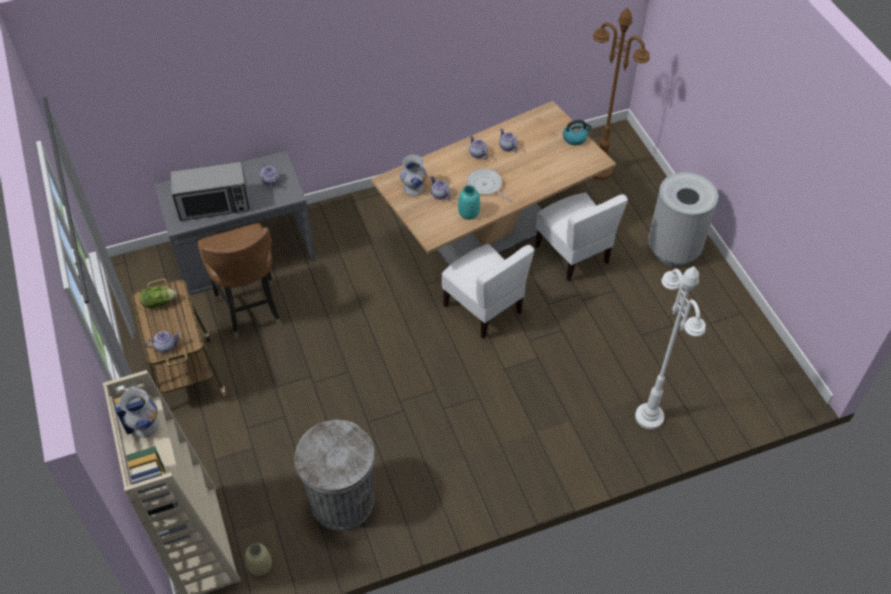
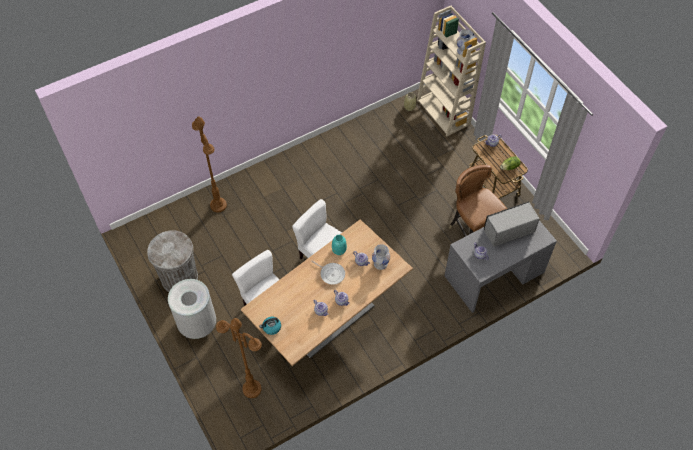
camera: 170 degrees right, 5 degrees up
(342, 501) = (379, 139): grey trash can -> grey trash can (179, 278)
(649, 417) = (218, 205): white floor lamp -> brown floor lamp

